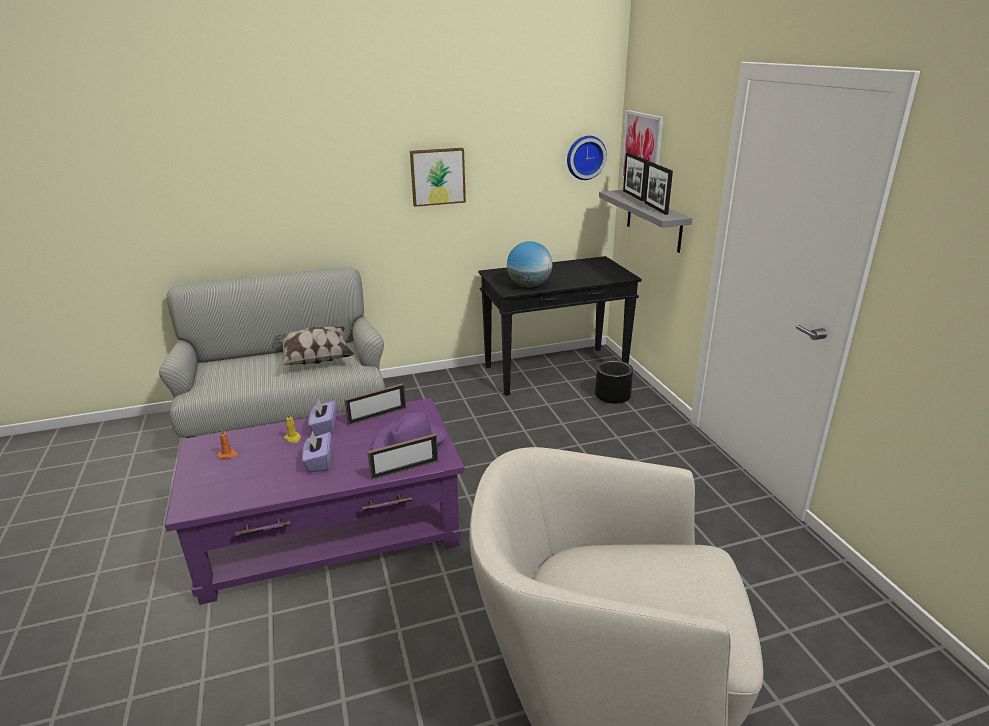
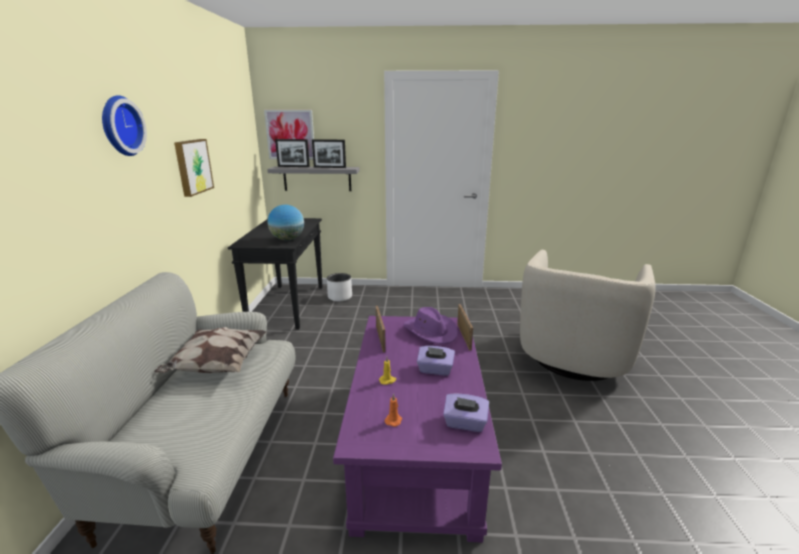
camera: 70 degrees left, 5 degrees down
(324, 428) = (380, 363): purple tissue box -> purple tissue box (465, 423)
(585, 157) = (249, 145): wall clock -> wall clock (119, 126)
(613, 396) = (340, 297): black planter -> white planter

